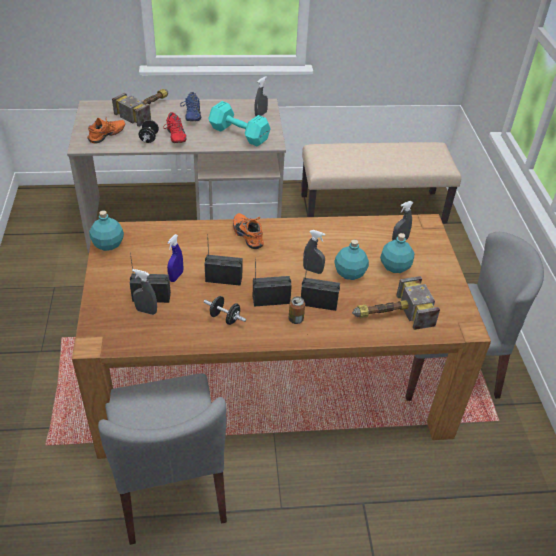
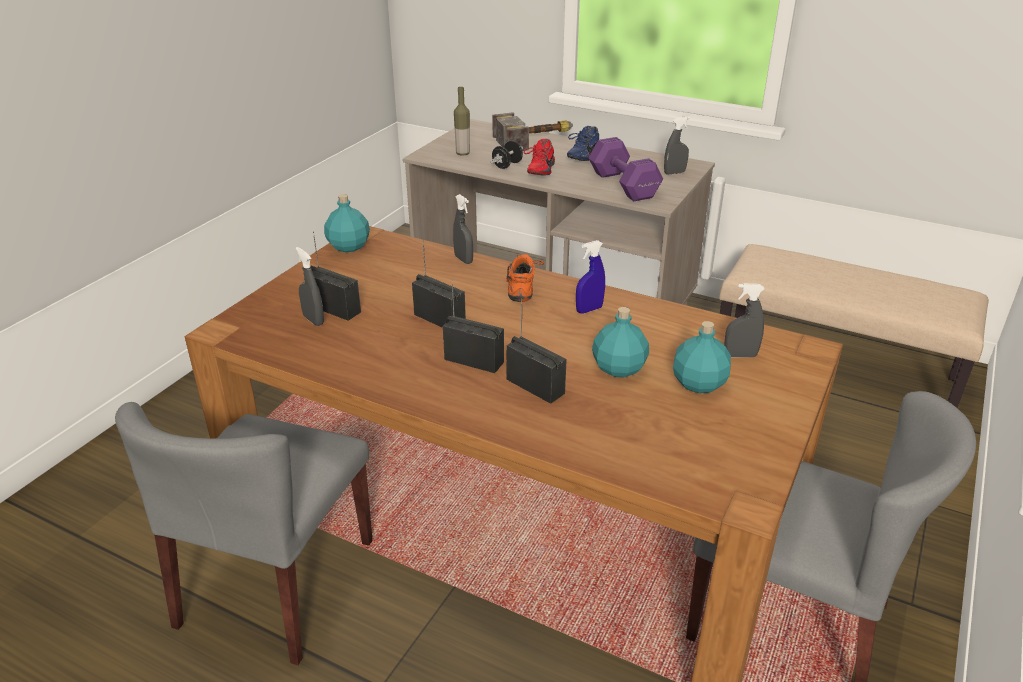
camera: 35 degrees right, 10 degrees down
(107, 136) = (463, 153): orange shoe -> bottle
(176, 276) = (386, 298): blue spray bottle -> blue spray bottle (589, 309)
(225, 318) = (394, 358): black dumbbell -> none
(238, 133) = (623, 184): turquoise dumbbell -> purple dumbbell
(296, 319) = (483, 393): can -> none
(312, 270) = (568, 348): grey spray bottle -> grey spray bottle (463, 259)
(388, 315) = (625, 437): hammer -> none

